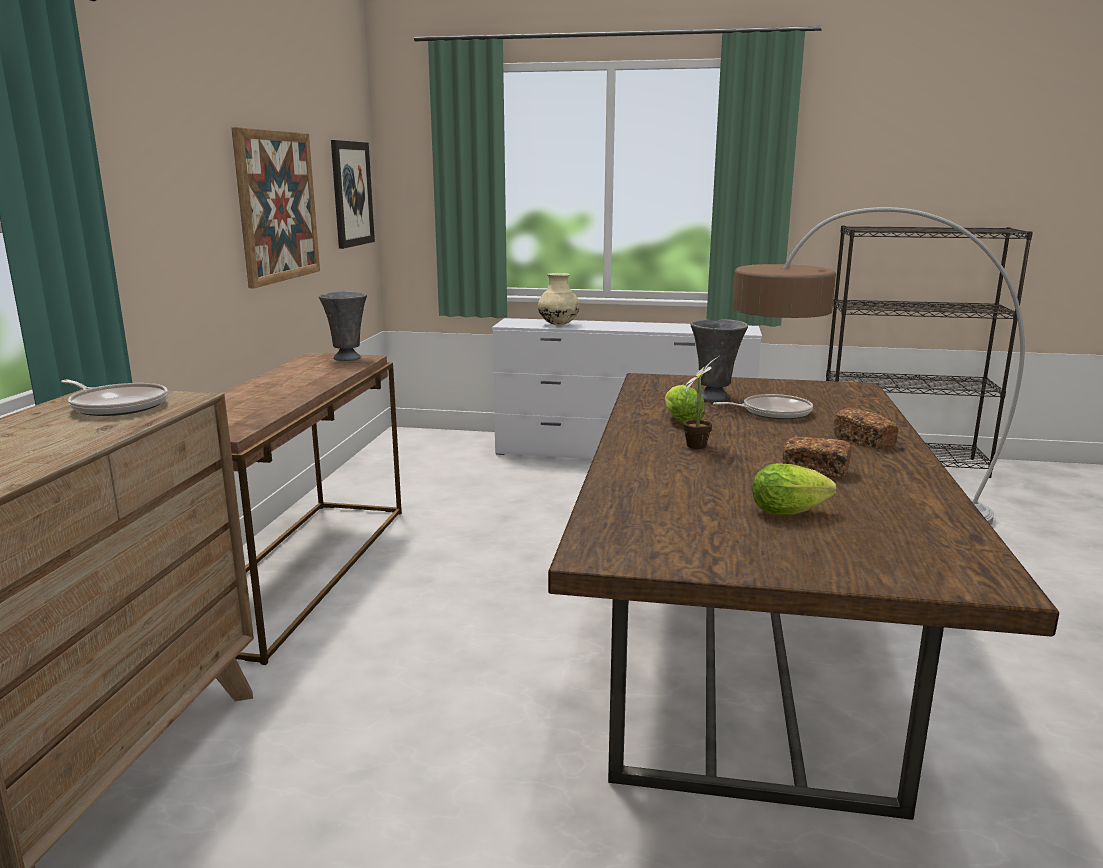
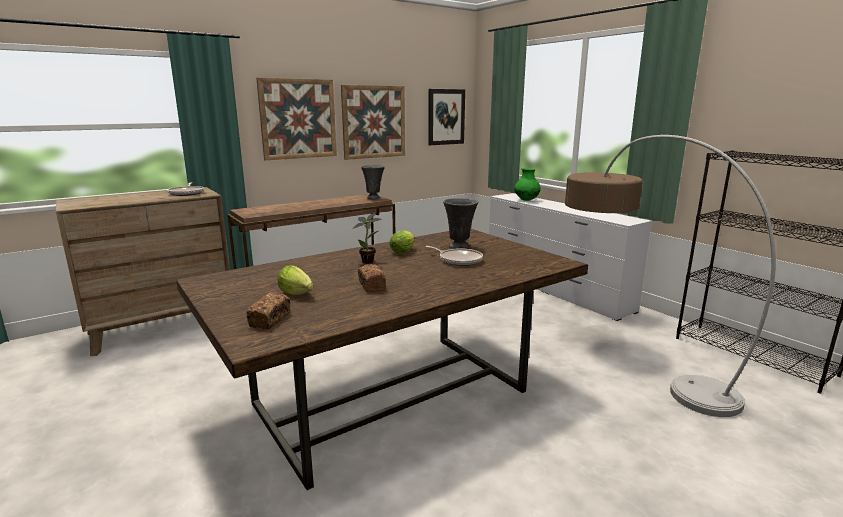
camera: 45 degrees right, 0 degrees up
(180, 204) = (298, 119): none -> picture
(558, 325) = (526, 200): beige vase -> green vase
(864, 441) = (447, 284): bread -> bread (270, 320)

